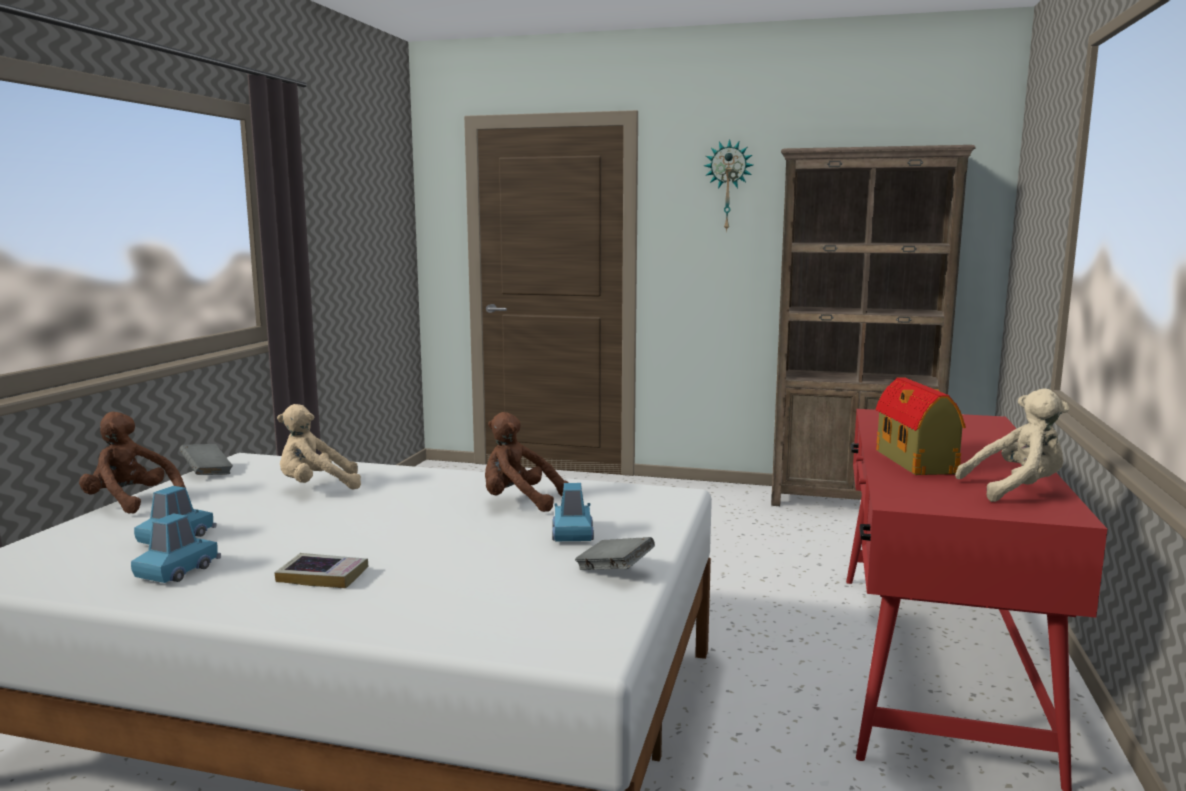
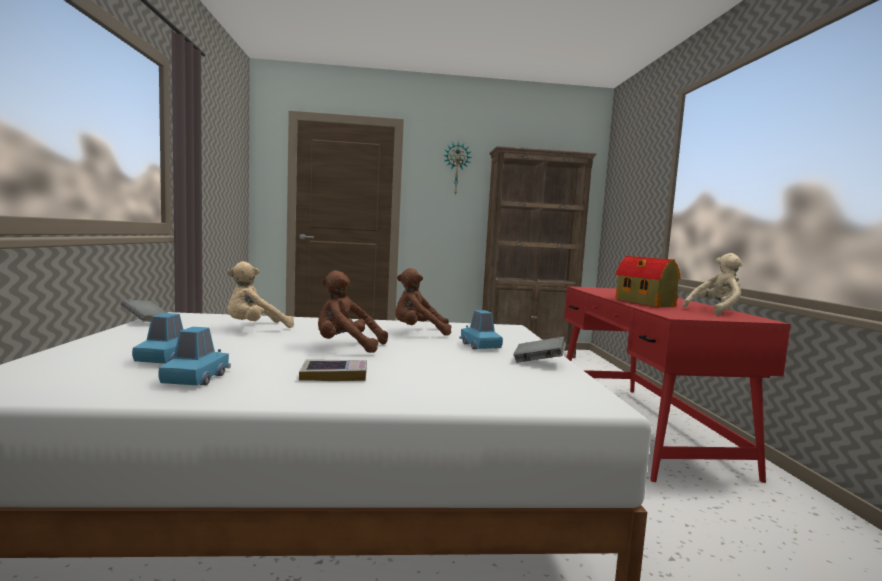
camera: 20 degrees left, 5 degrees down
(131, 502) = (93, 339): brown plush toy -> brown plush toy (346, 347)

